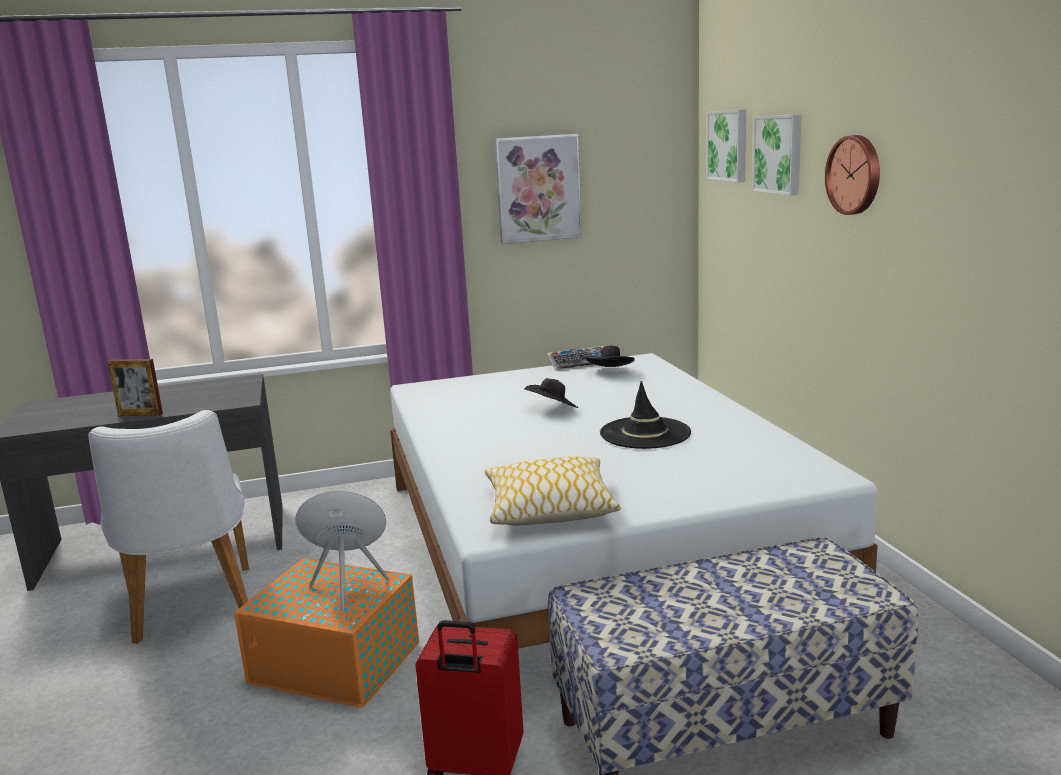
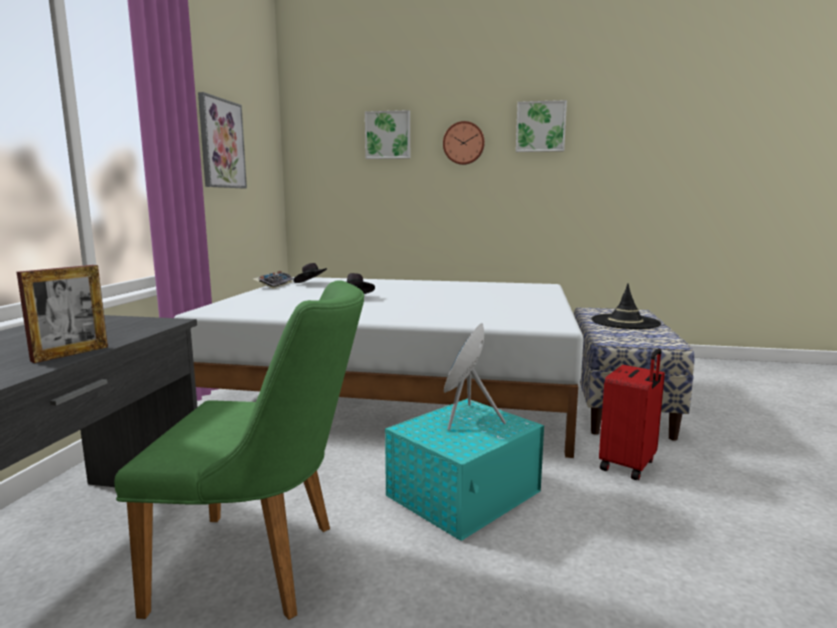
camera: 65 degrees left, 5 degrees down
(191, 610) = (264, 565): white chair -> green chair
(337, 663) = (465, 493): orange storage box -> turquoise storage box
(549, 508) = (529, 314): pillow -> none
(645, 433) = (438, 292): black hat -> black hat (625, 322)
(729, 145) = (327, 132): picture -> picture (540, 127)

